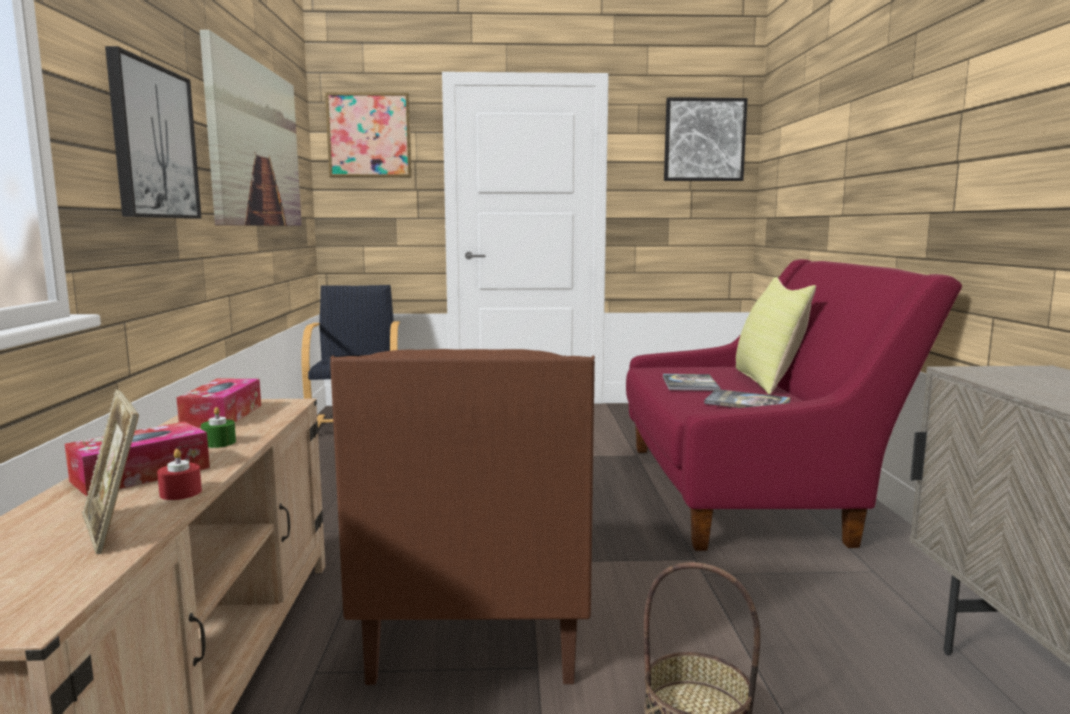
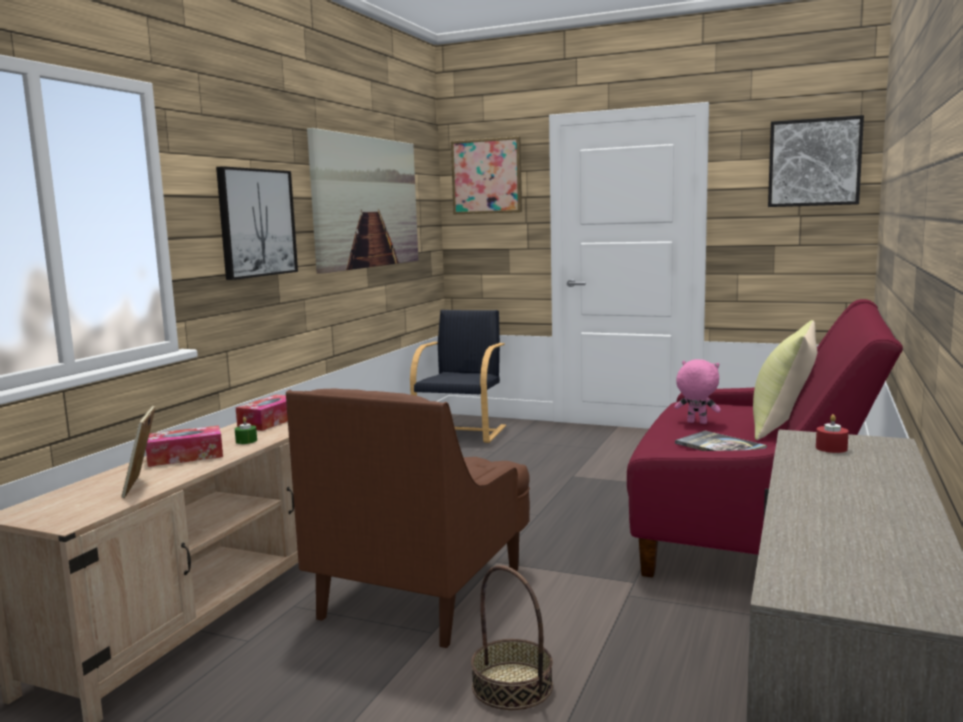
camera: 25 degrees right, 0 degrees up
(180, 492) = (192, 470): red candle -> red candle (831, 448)
(689, 384) = (696, 423): book -> pink plush toy

